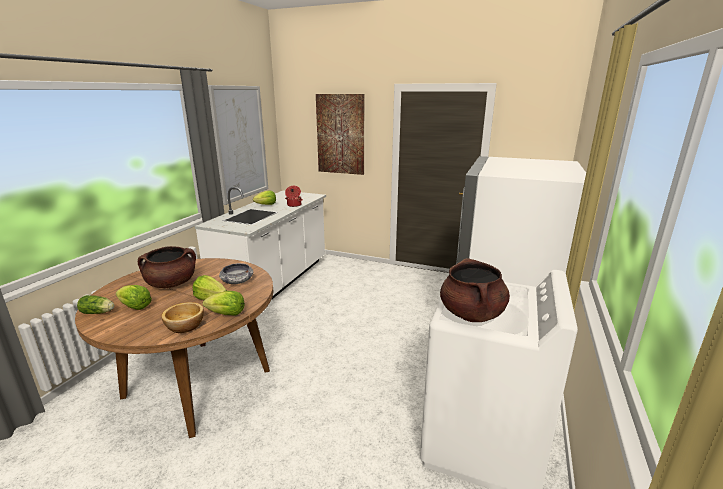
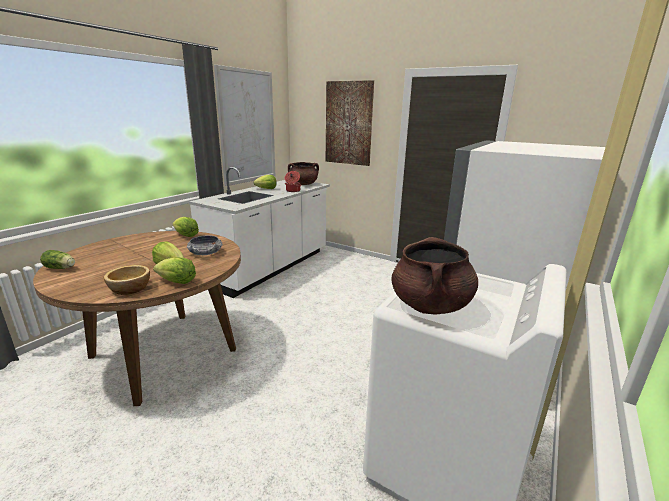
camera: 10 degrees right, 0 degrees up
(135, 307) = (96, 266): lettuce -> lettuce (185, 235)
(172, 284) = (143, 250): brown cooking pot -> brown cooking pot (303, 184)

